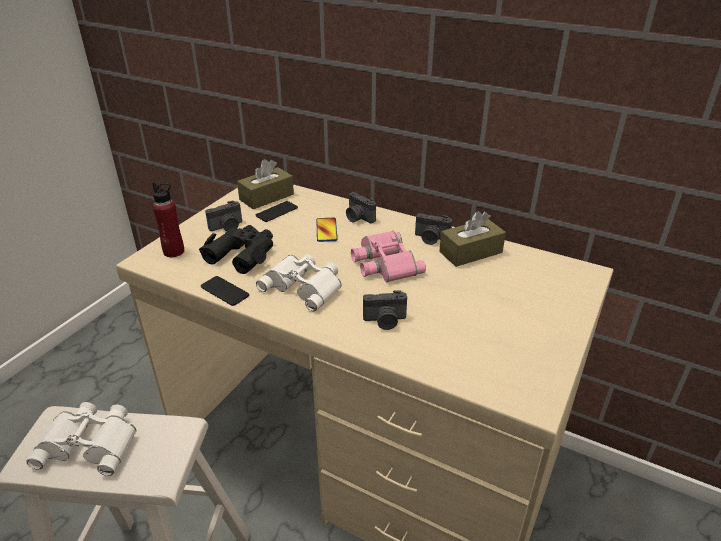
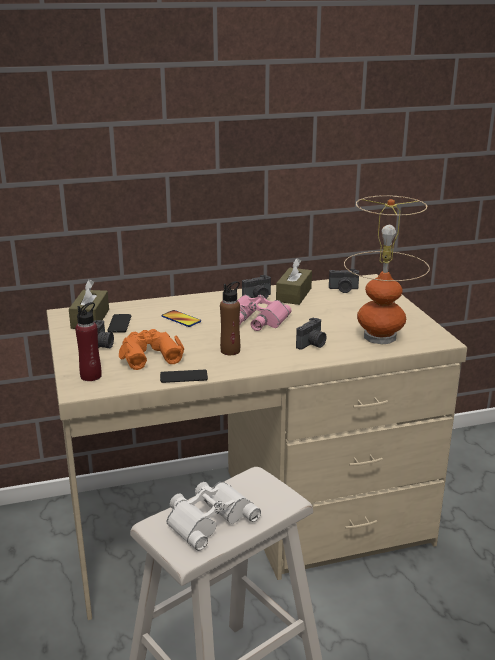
camera: 45 degrees left, 10 degrees down
(242, 254) = (149, 355): black binoculars -> orange binoculars
(304, 285) = (230, 351): white binoculars -> brown bottle
(358, 218) = (188, 305): camera -> camera (343, 289)
(469, 354) = (380, 337): none -> table lamp

